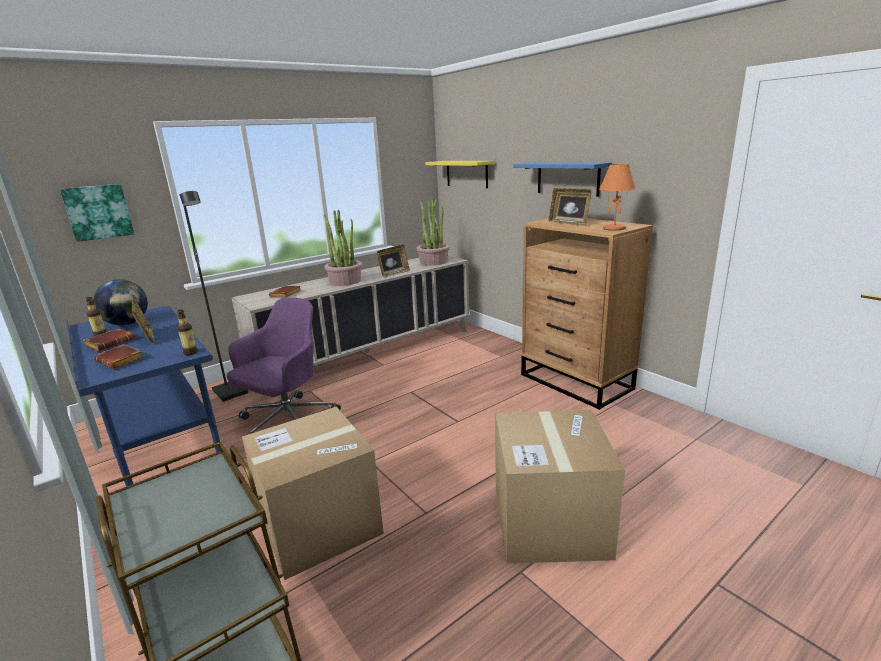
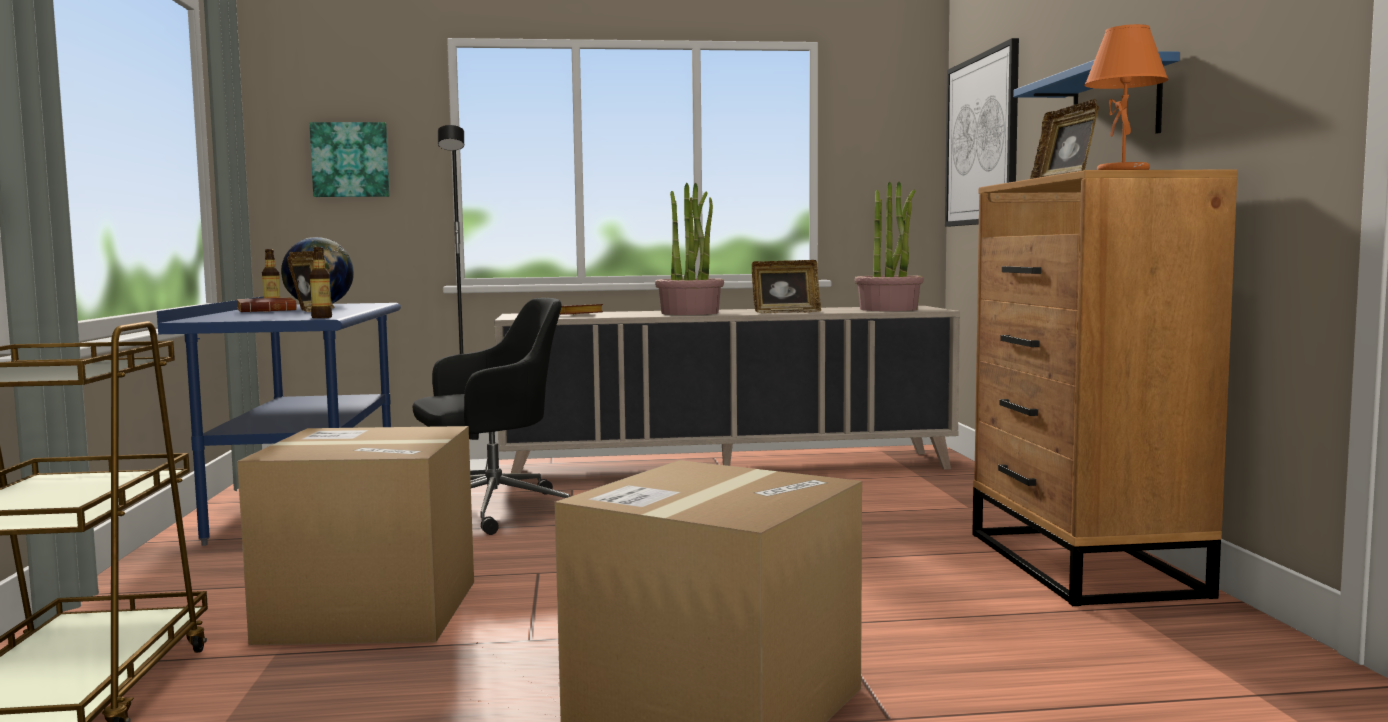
camera: 30 degrees right, 15 degrees down
(122, 360) = (244, 316): brown book -> none
(287, 421) = (492, 511): purple office chair -> black office chair
(466, 174) = (981, 140): yellow shelf -> picture

